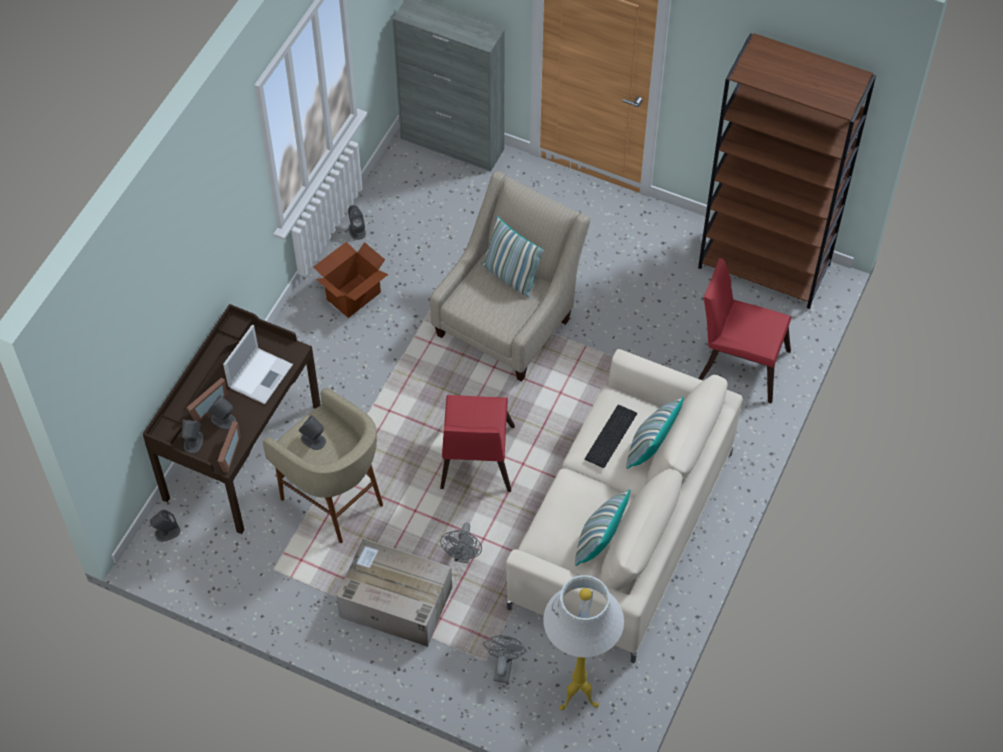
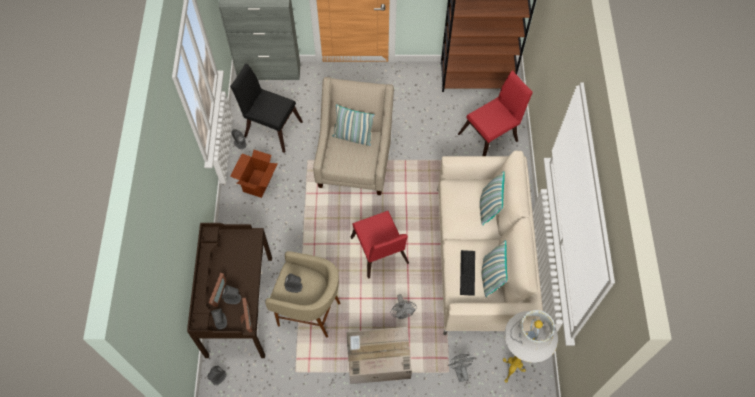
camera: 25 degrees left, 5 degrees up
(261, 375) = (241, 259): laptop -> none
(412, 224) = (270, 127): none -> black chair
(612, 437) = (464, 210): keyboard -> keyboard (468, 273)
(738, 362) = (491, 136): red chair -> red chair turned 150 degrees clockwise

